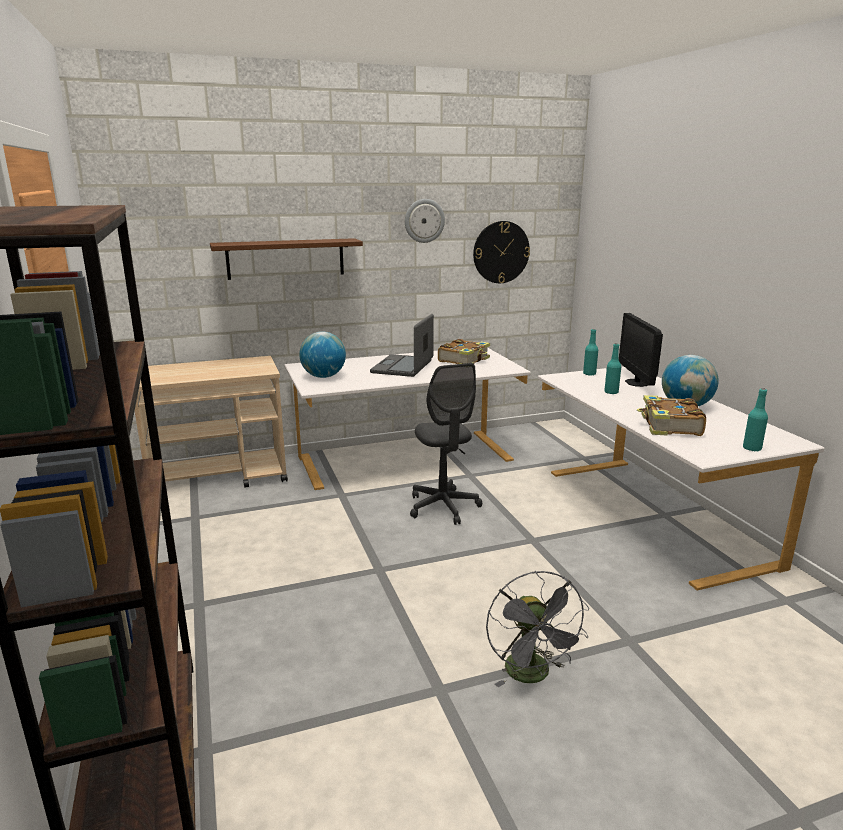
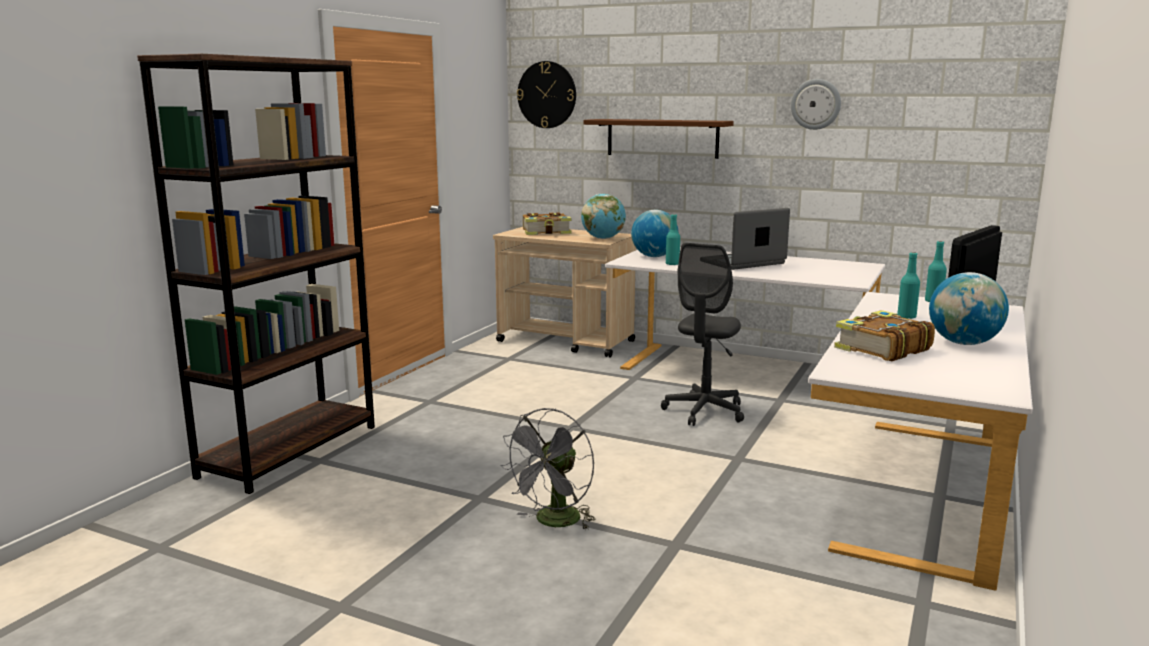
camera: 45 degrees right, 5 degrees down
(255, 367) = (603, 238): none -> globe
(464, 360) = (821, 269): book -> book (547, 232)
(501, 252) = (918, 147): wall clock -> wall clock (547, 95)
(752, 448) = (920, 383): turquoise bottle -> turquoise bottle (672, 264)

